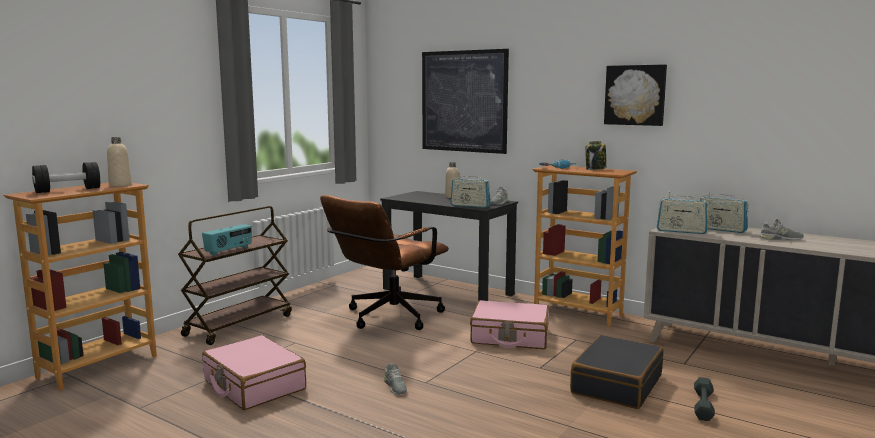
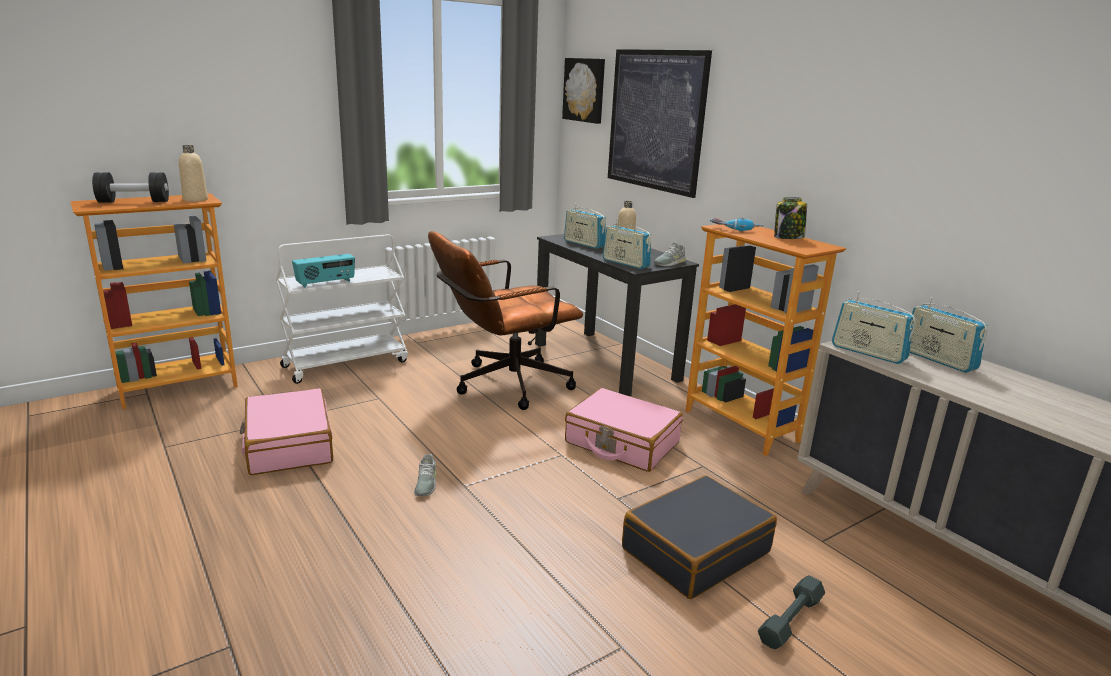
camera: 20 degrees right, 10 degrees up
(239, 325) = (346, 363): brown cart -> white cart
(422, 199) = (584, 244): none -> radio
(635, 95) = (863, 134): picture -> picture (585, 90)
(780, 239) = (1019, 396): grey shoe -> none

